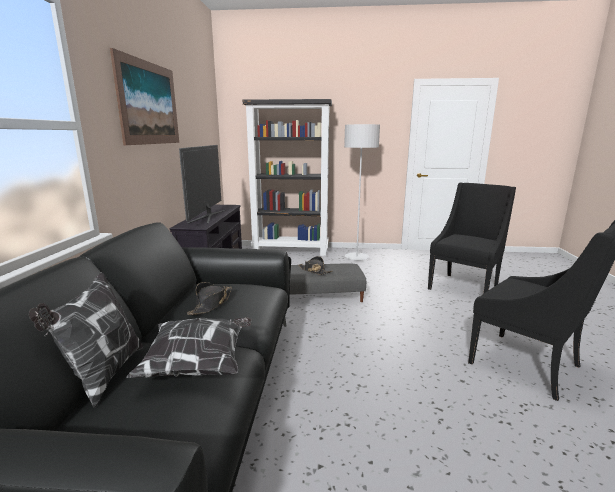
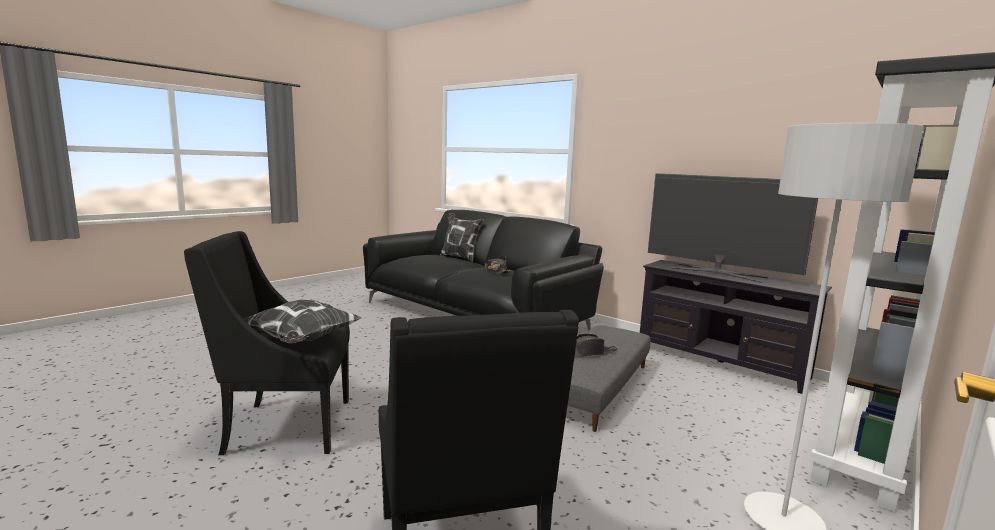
camera: 125 degrees right, 5 degrees down
(149, 103) = (670, 128): picture -> none
(199, 364) = (437, 263): pillow -> pillow (301, 341)

